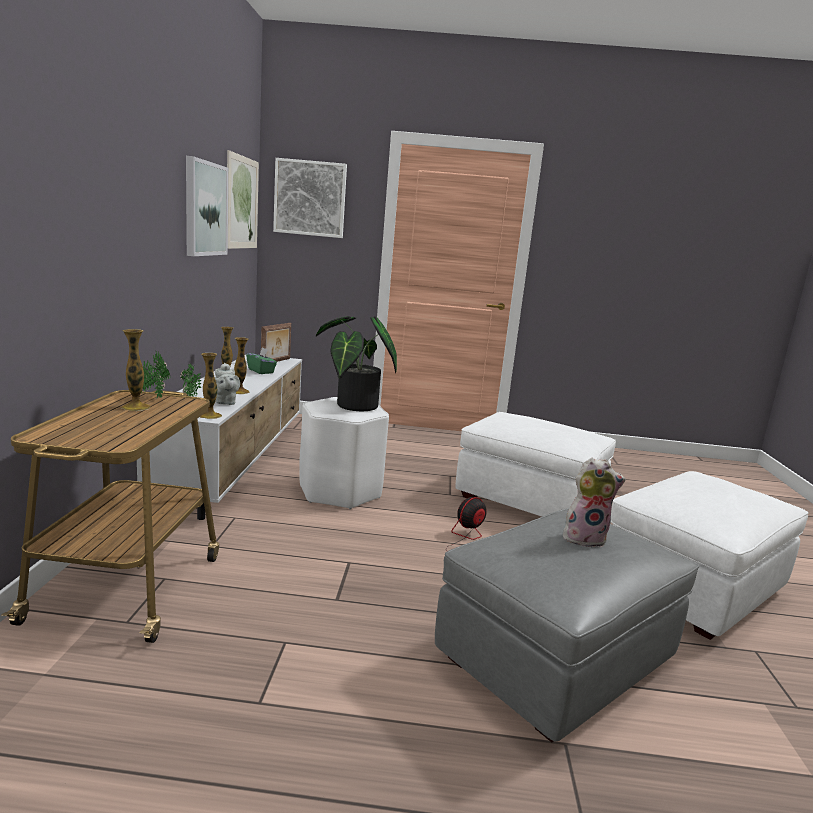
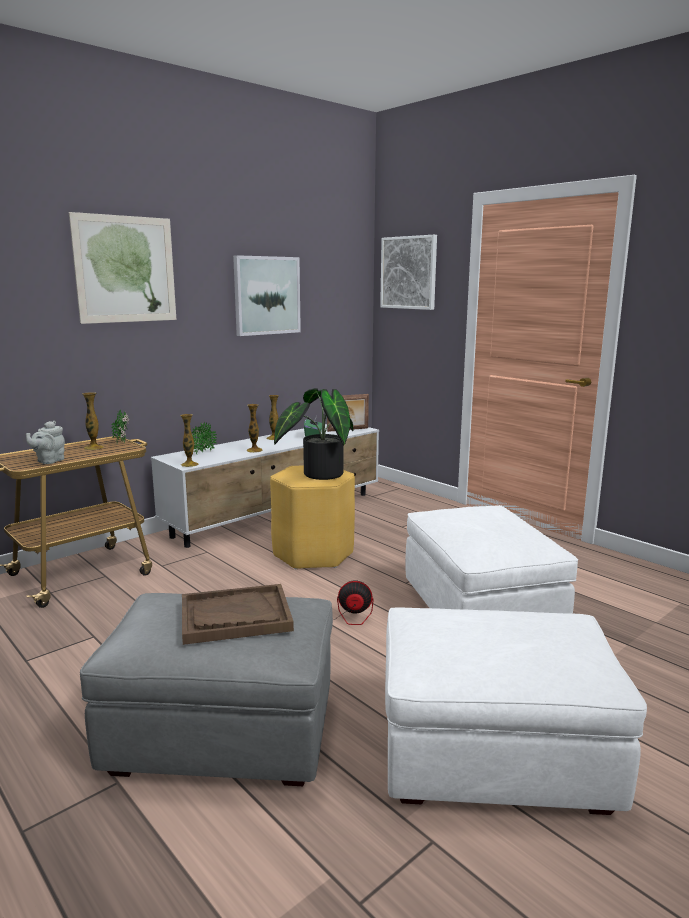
camera: 45 degrees right, 0 degrees up
(225, 402) = (223, 457): grey teapot -> grey teapot (49, 461)
(242, 203) = (336, 284): picture -> picture (125, 269)
(340, 491) = (314, 554): white stool -> yellow stool
(585, 538) = (235, 616): plush toy -> brown tray

